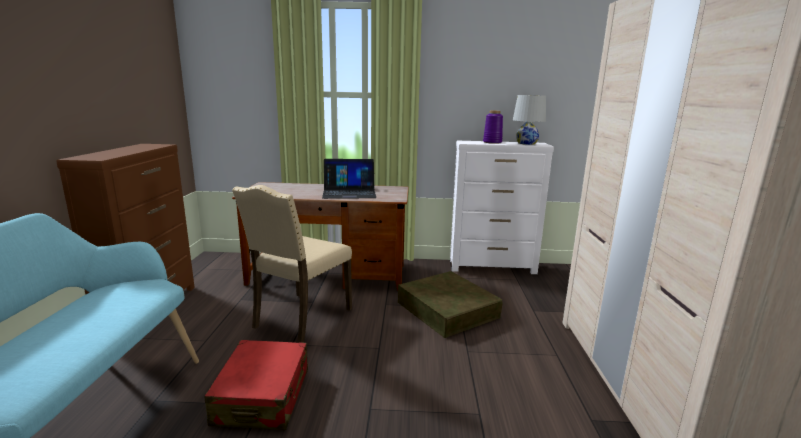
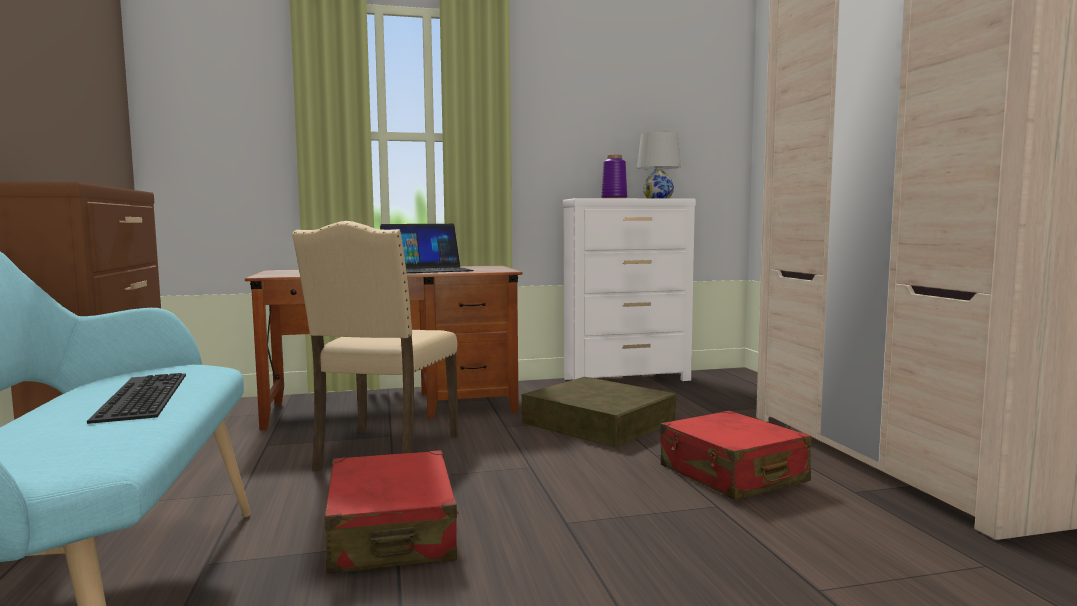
camera: 15 degrees left, 10 degrees down
(96, 319) = (139, 396): none -> keyboard
(509, 382) = (732, 475): none -> red suitcase

